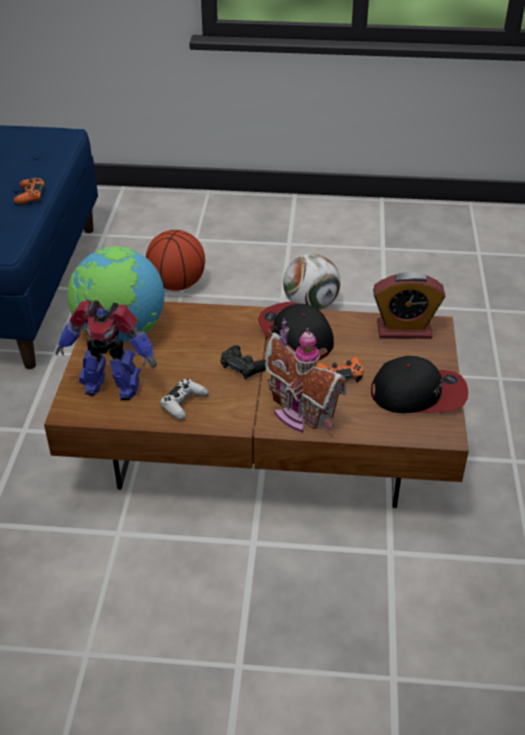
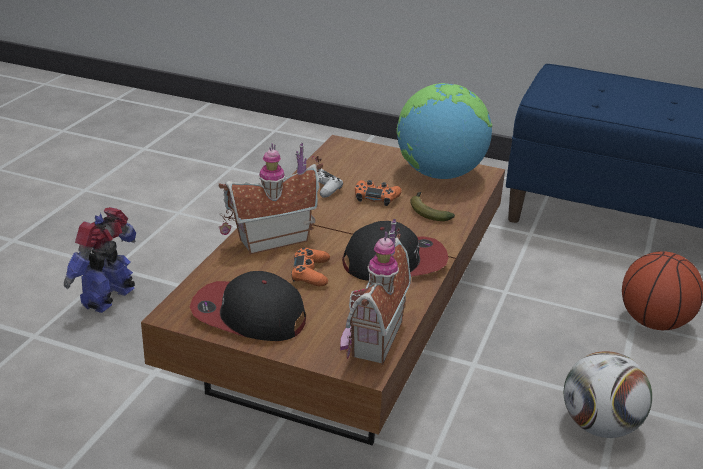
camera: 105 degrees right, 10 degrees down
(30, 196) = (650, 118): orange game controller -> orange game controller (376, 197)
(111, 386) = (363, 162): toy robot -> toy robot (110, 298)
(200, 330) = (427, 211): none -> banana
(243, 366) = (357, 223): black game controller -> none
(404, 330) = (369, 339): alarm clock -> toy house
(419, 394) = (248, 315): cap -> cap turned 90 degrees clockwise

